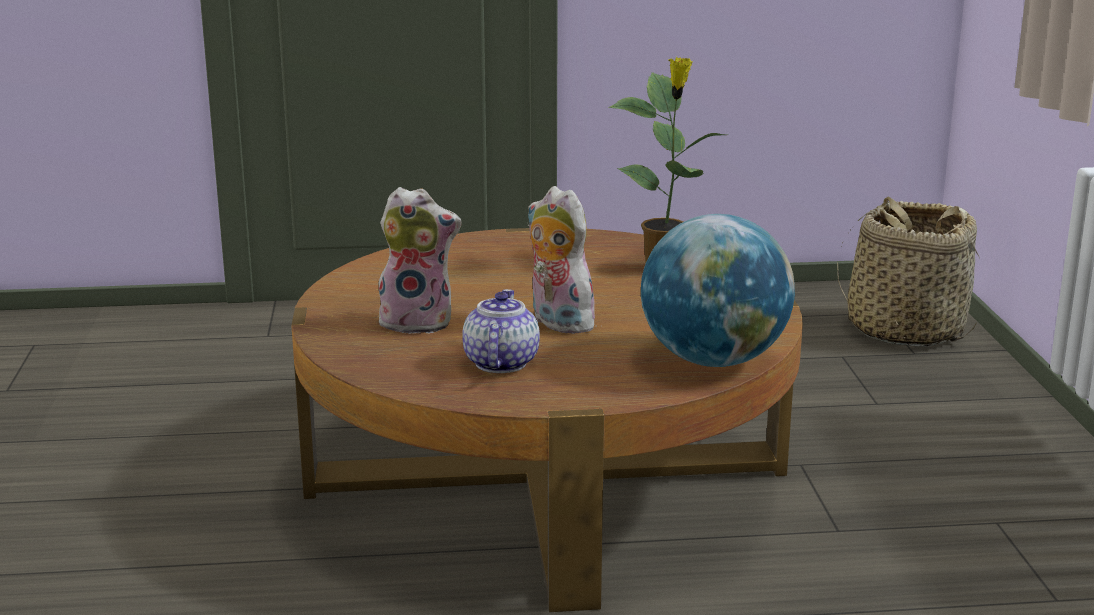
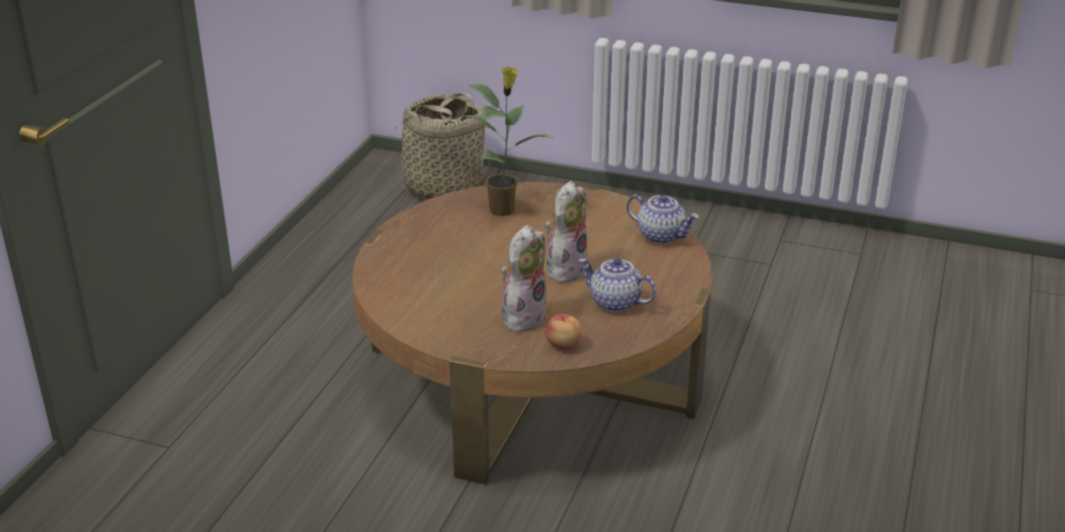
camera: 65 degrees left, 10 degrees up
(370, 353) = (563, 345): none -> apple
(557, 323) = (565, 268): plush toy -> plush toy turned 135 degrees clockwise
(714, 360) = (661, 236): globe -> teapot

